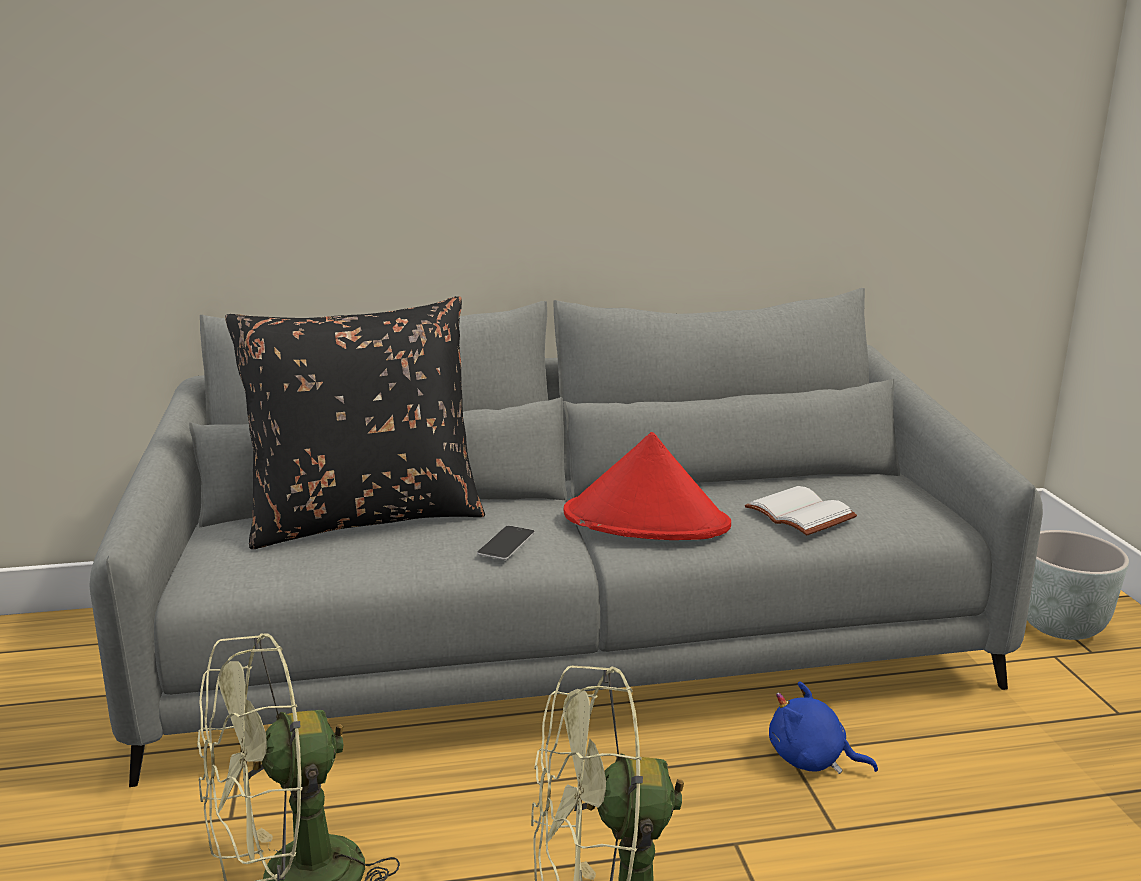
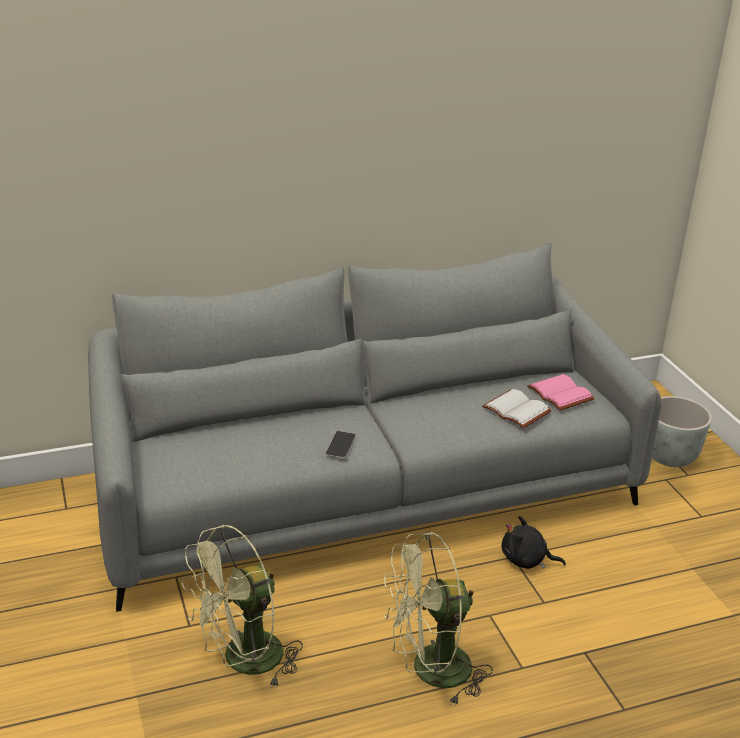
camera: 10 degrees left, 10 degrees up
(366, 516) = (242, 428): black pillow -> none
(647, 520) = (423, 421): red hat -> none
(811, 760) = (526, 560): blue plush toy -> black plush toy
(870, 498) = (558, 394): none -> pink book

